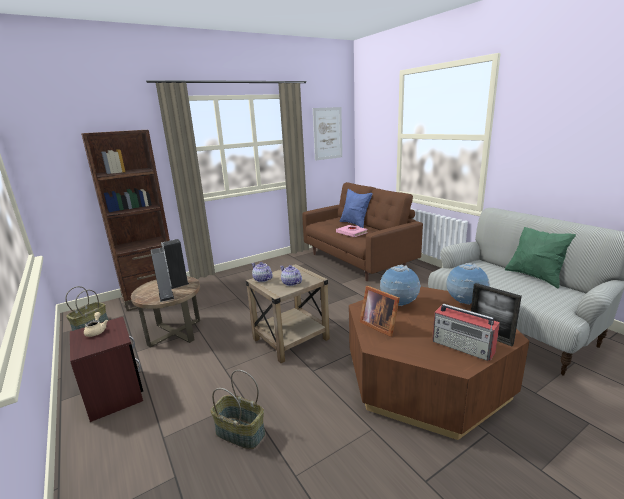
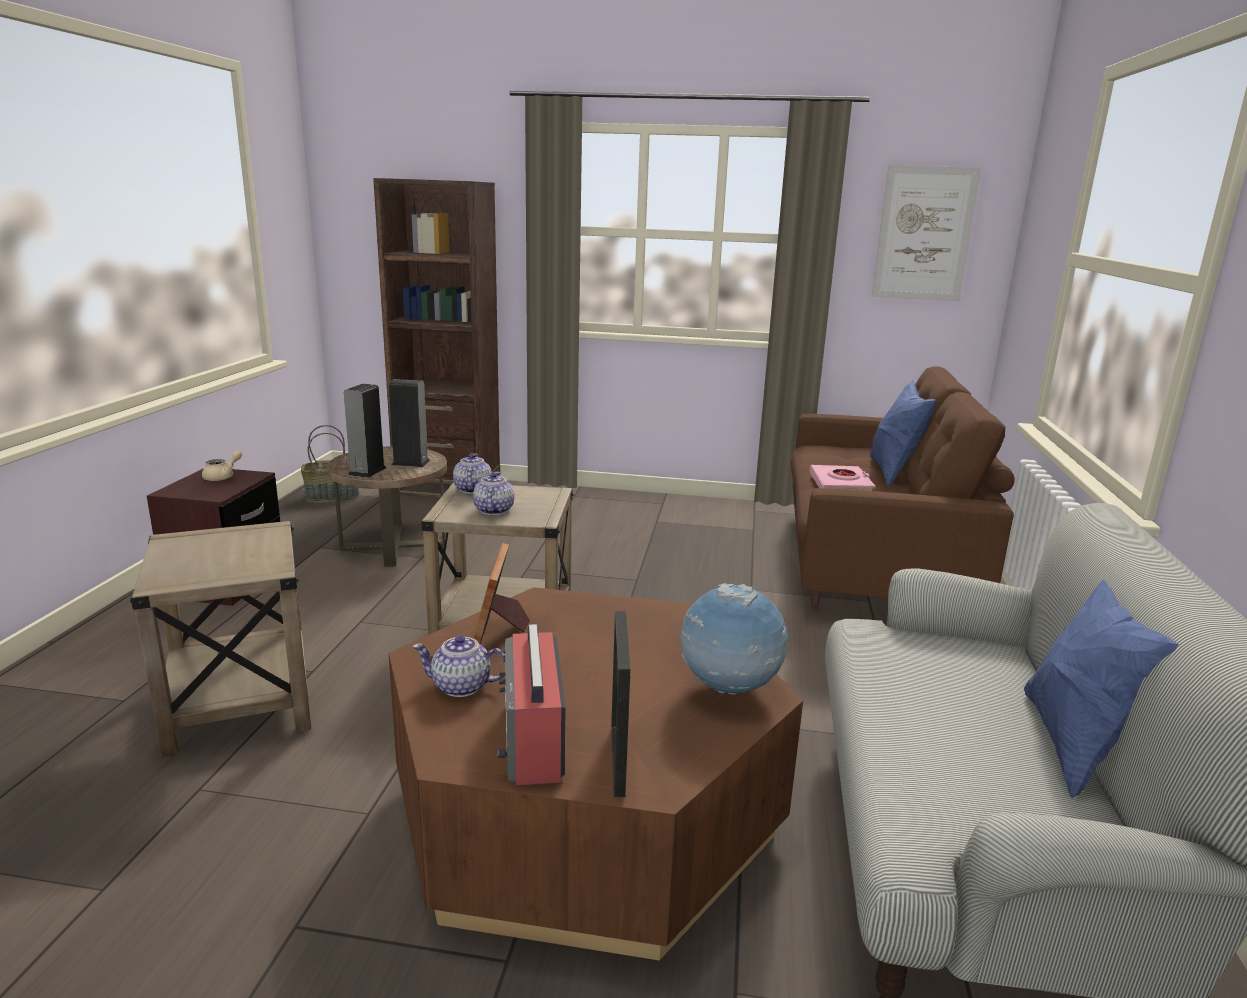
camera: 40 degrees right, 0 degrees up
(239, 433) = (240, 702): basket -> beige side table
(399, 304) = (606, 627): globe -> none
(410, 346) = (462, 686): none -> teapot
(535, 276) = (1078, 746): green pillow -> blue pillow

